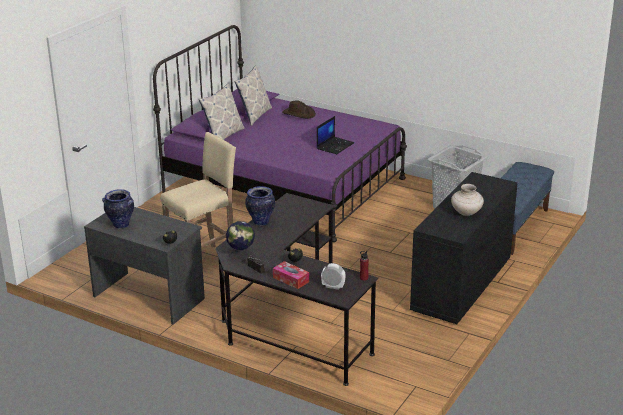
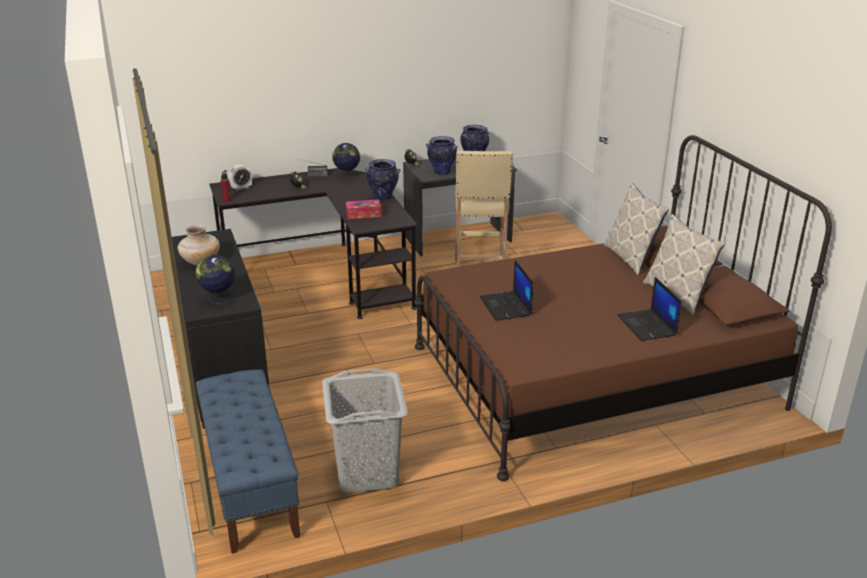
camera: 130 degrees right, 0 degrees up
(171, 226) = (441, 172): none -> vase
(284, 186) = (594, 377): purple bed -> brown bed
(291, 279) = (280, 180): tissue box -> tissue box (363, 214)
(299, 114) = (647, 326): brown hat -> laptop
(486, 185) = (218, 300): none -> globe

